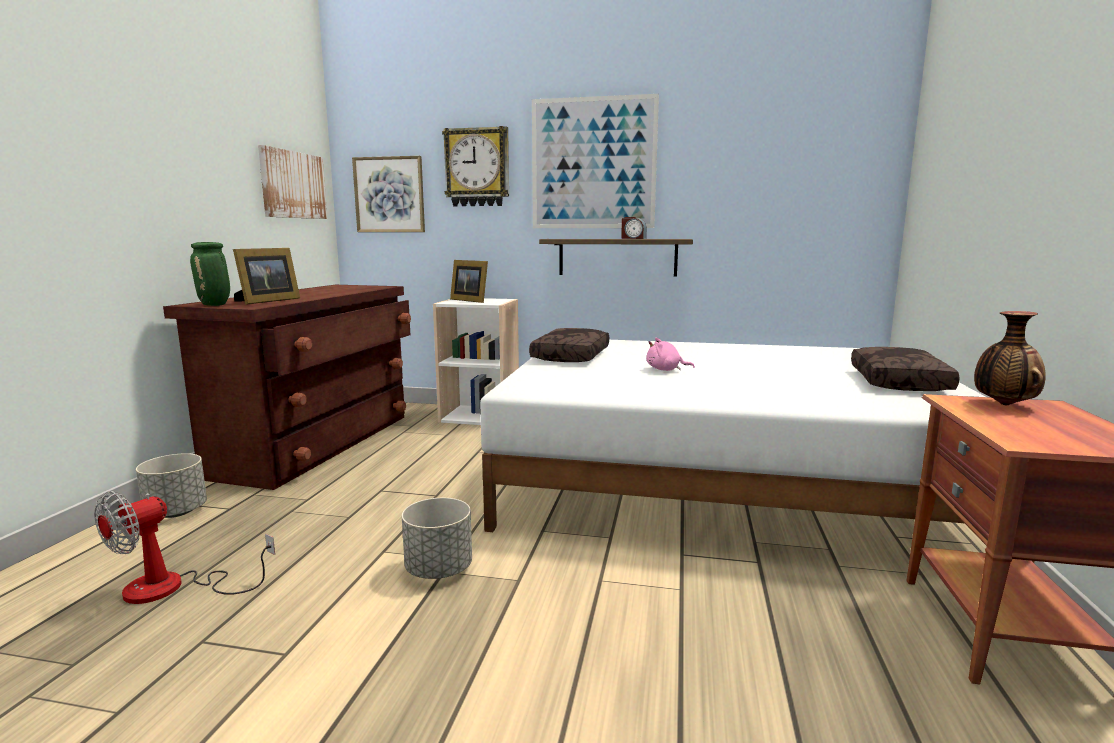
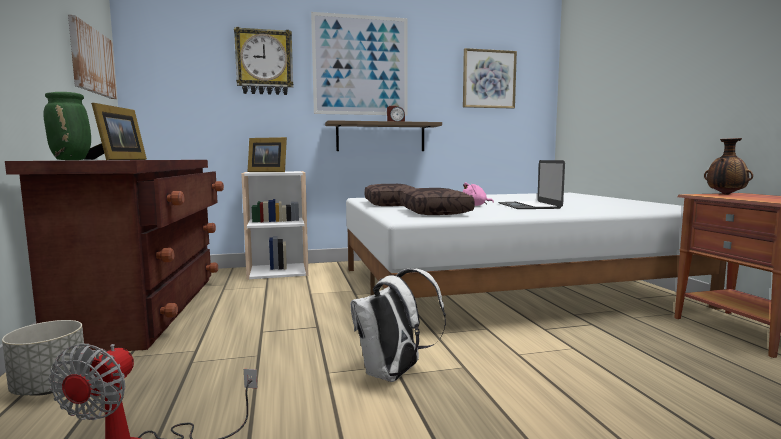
camera: 25 degrees left, 5 degrees down
(389, 195) = (178, 81): picture -> picture (489, 79)
(438, 570) = (394, 374): grey planter -> white backpack
(735, 378) = (529, 206): none -> laptop
(900, 382) = (615, 202): brown pillow -> brown pillow (435, 212)

